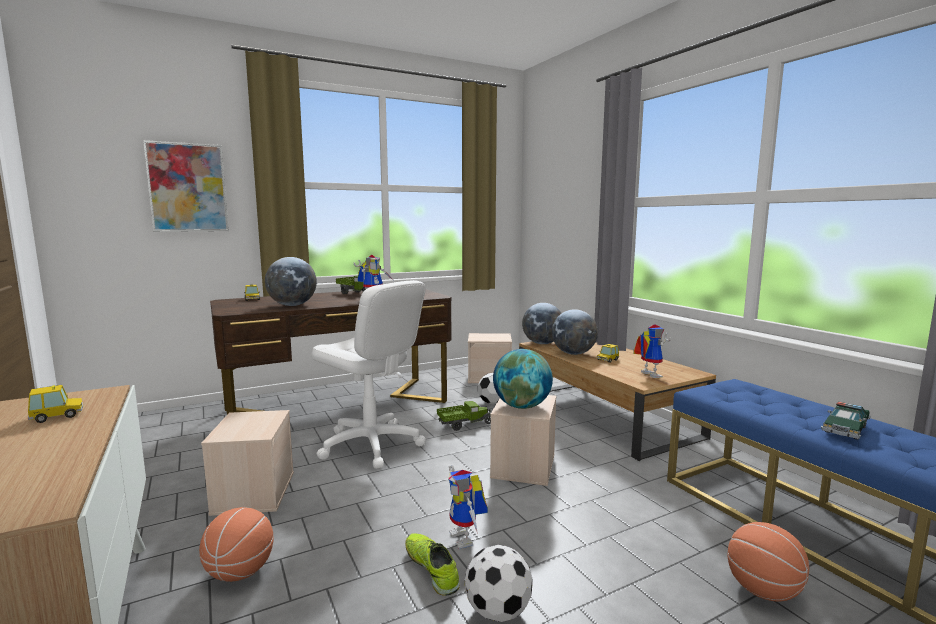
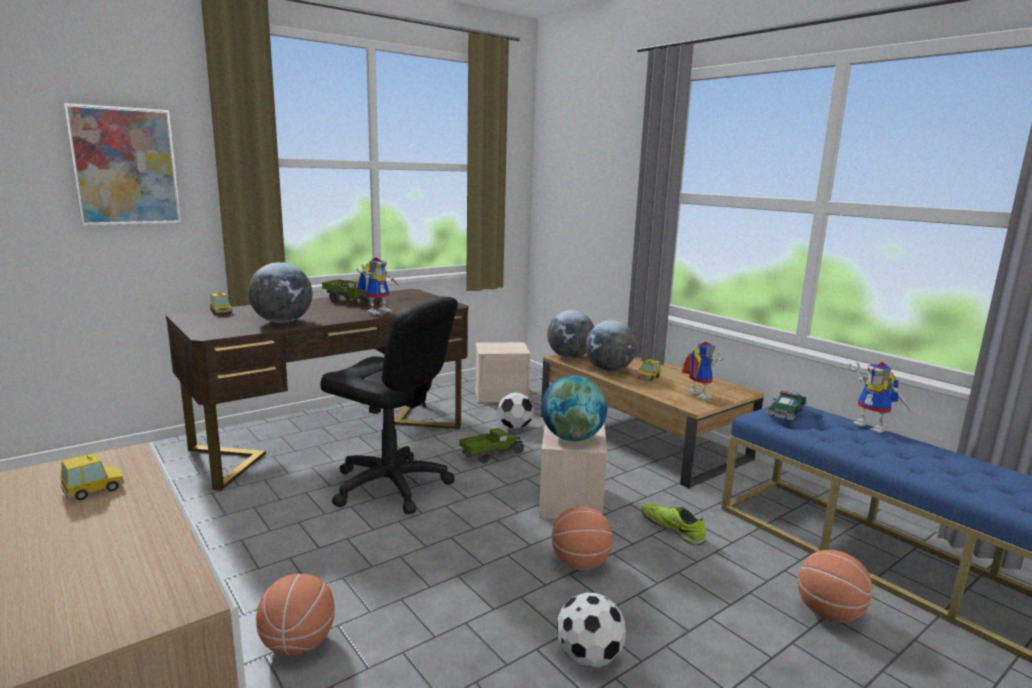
camera: 10 degrees left, 5 degrees up
(253, 492) = (272, 551): beige storage box -> none
(371, 445) = (390, 486): white office chair -> black office chair
(432, 568) = (508, 621): shoe -> shoe (672, 529)
(466, 538) = (534, 586): toy robot -> toy robot (874, 427)
(516, 521) = (580, 563): none -> basketball
(845, 429) = (901, 454): toy car -> toy car (786, 413)

